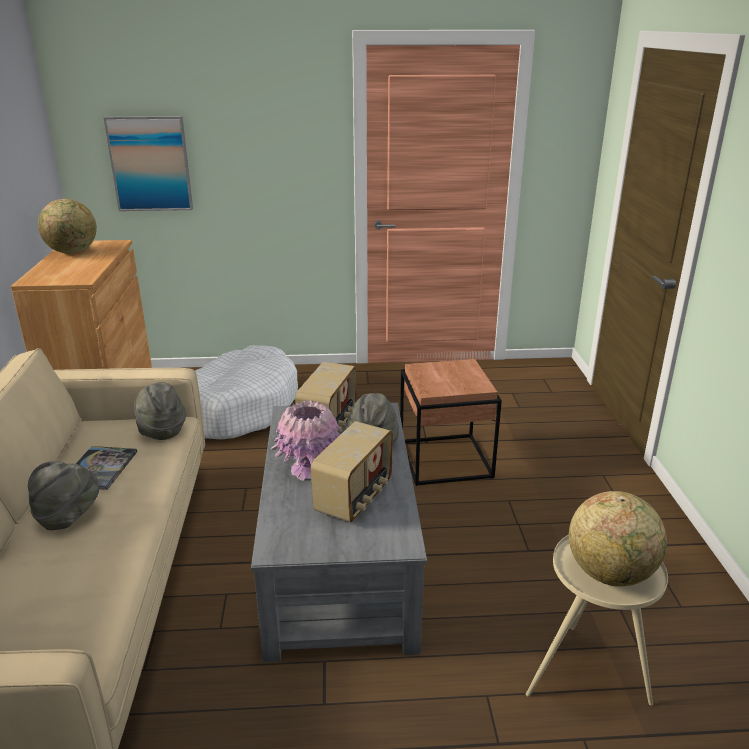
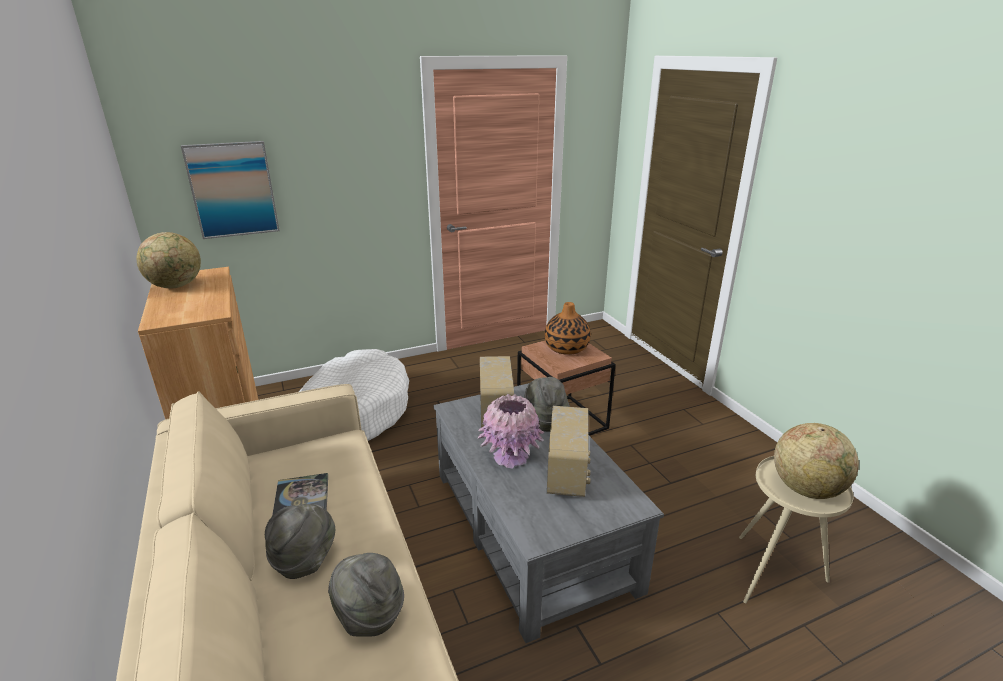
camera: 20 degrees left, 0 degrees up
(161, 430) = (337, 449): grey hat -> grey hat (369, 614)
(453, 373) = (566, 348): none -> vase

